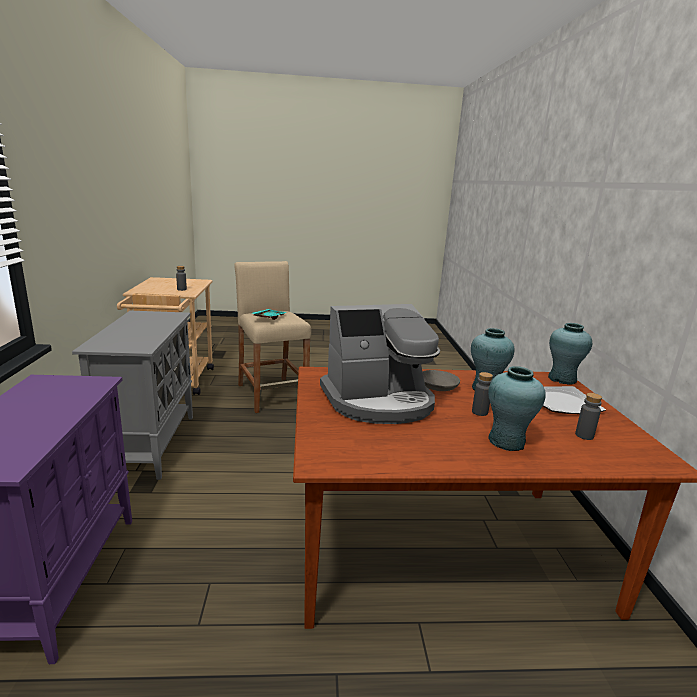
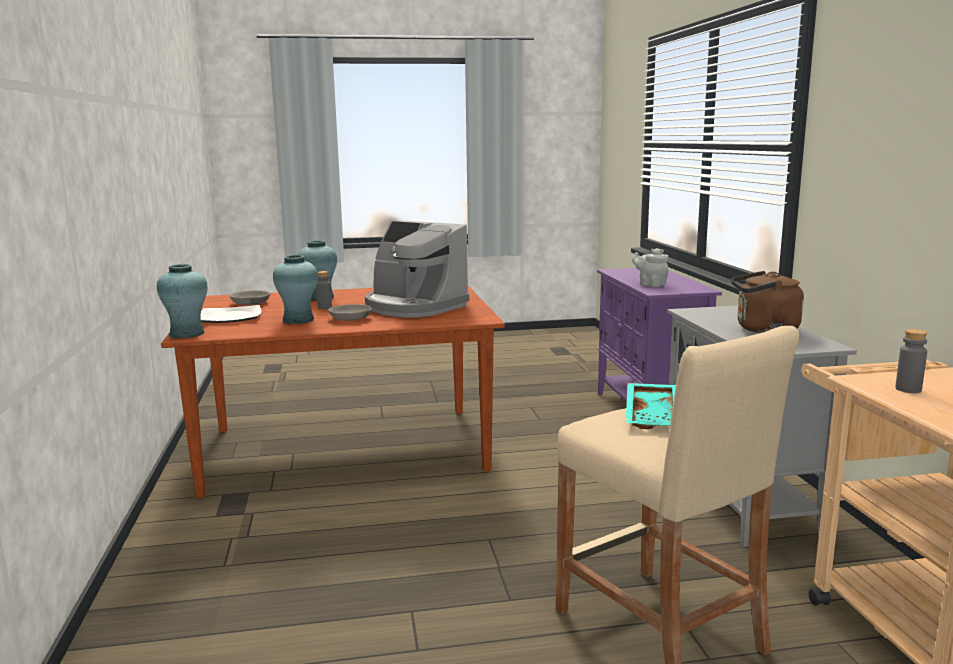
camera: 175 degrees right, 5 degrees down
(68, 400) = (650, 284): none -> grey teapot
(140, 325) = (763, 330): none -> brown kettle
(379, 401) = (414, 307): coffee machine -> coffee machine turned 120 degrees counterclockwise
(584, 435) = (251, 303): grey bottle -> grey bowl

